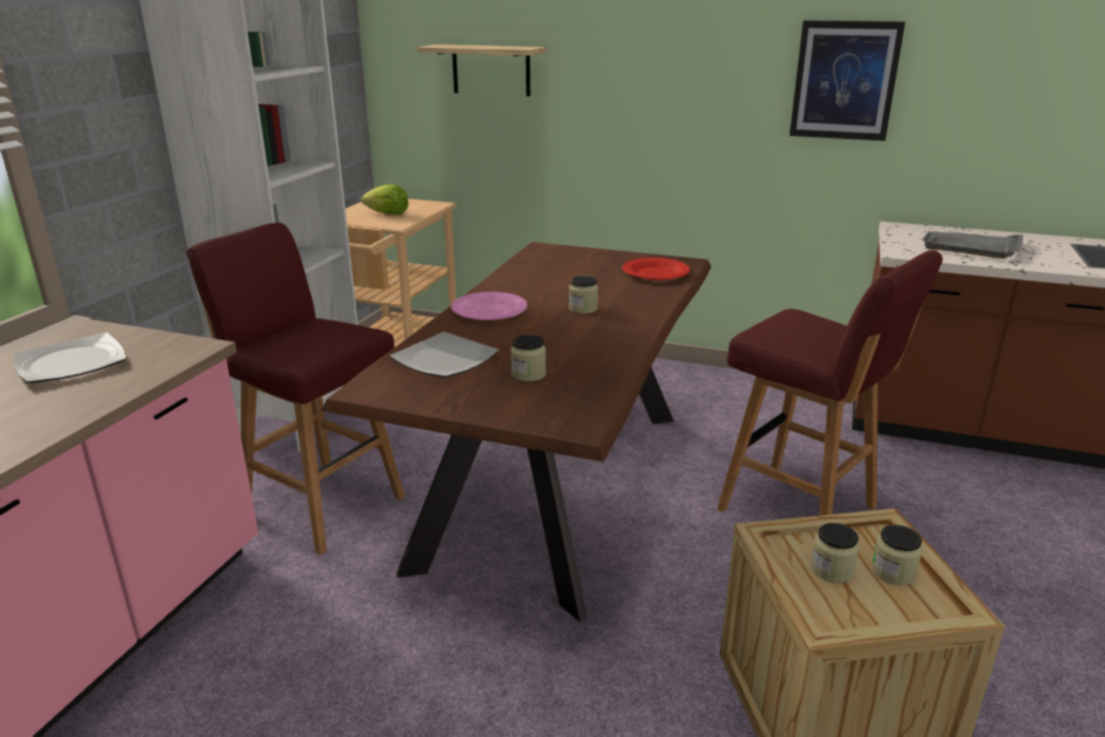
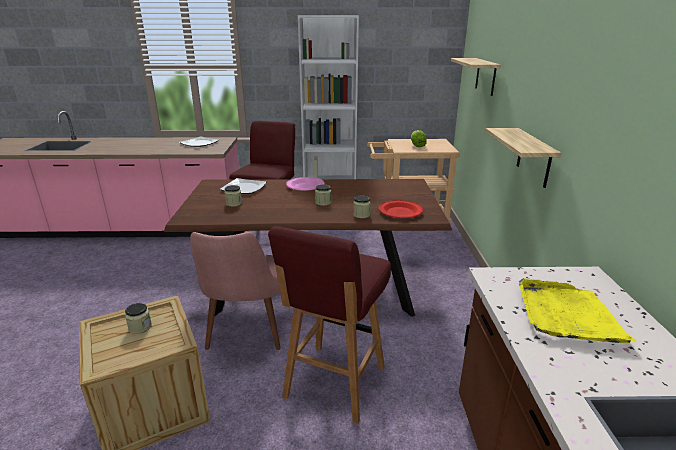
camera: 70 degrees right, 0 degrees up
(656, 575) = (247, 333): none -> pink chair
(698, 153) = (534, 157): none -> shelf
(844, 80) = (608, 120): picture -> none
(893, 572) = (137, 347): jar -> jar (361, 215)
(971, 246) = (566, 314): grey tray -> yellow tray

